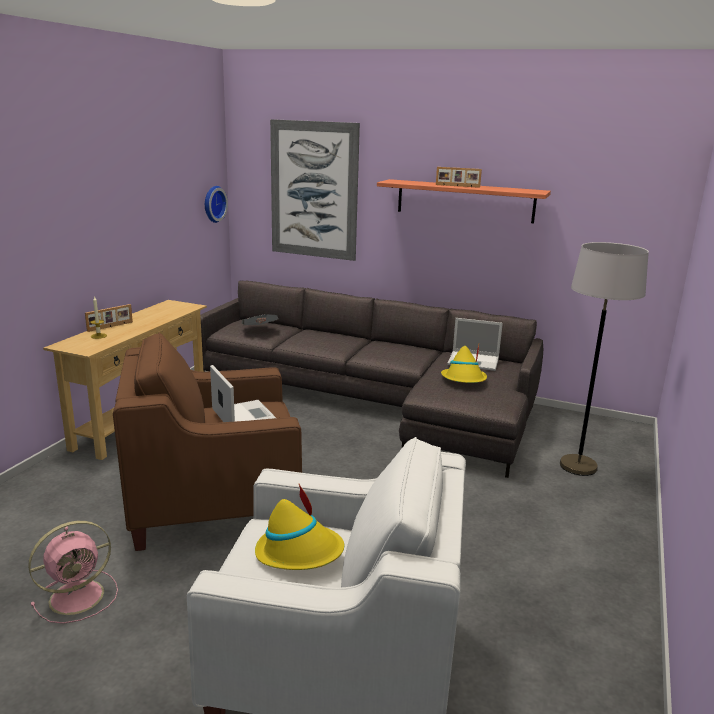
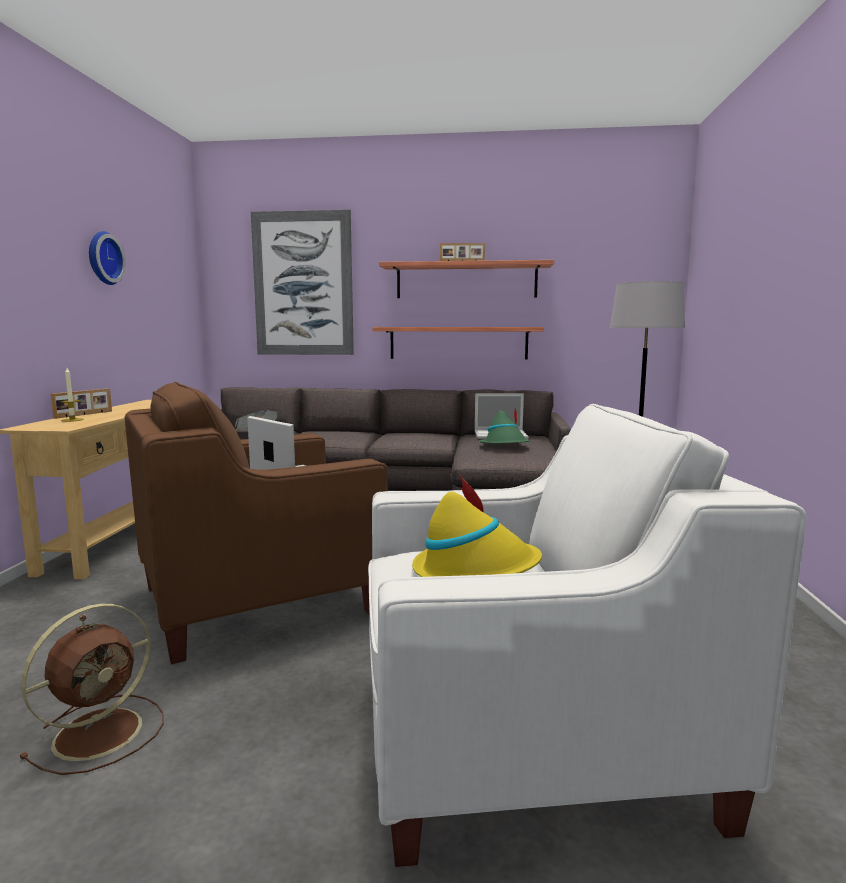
camera: 15 degrees left, 10 degrees down
(79, 596) = (102, 731): pink fan -> brown fan
(213, 204) = (188, 302): wall clock -> wall clock (102, 258)
(453, 260) = (458, 343): none -> shelf
(464, 379) = (505, 445): yellow hat -> green hat

